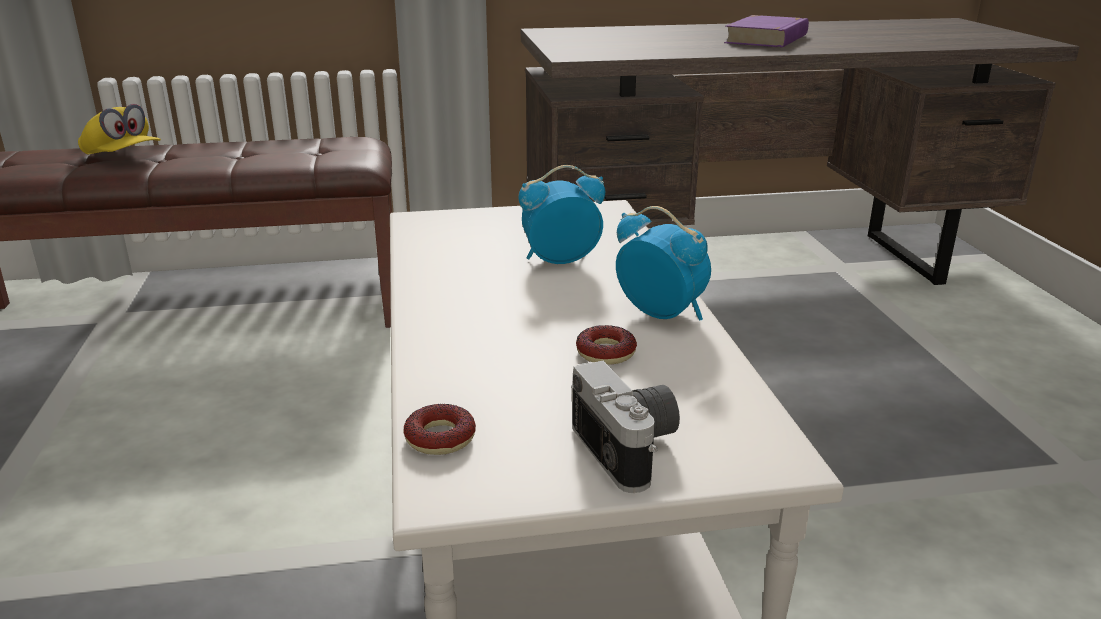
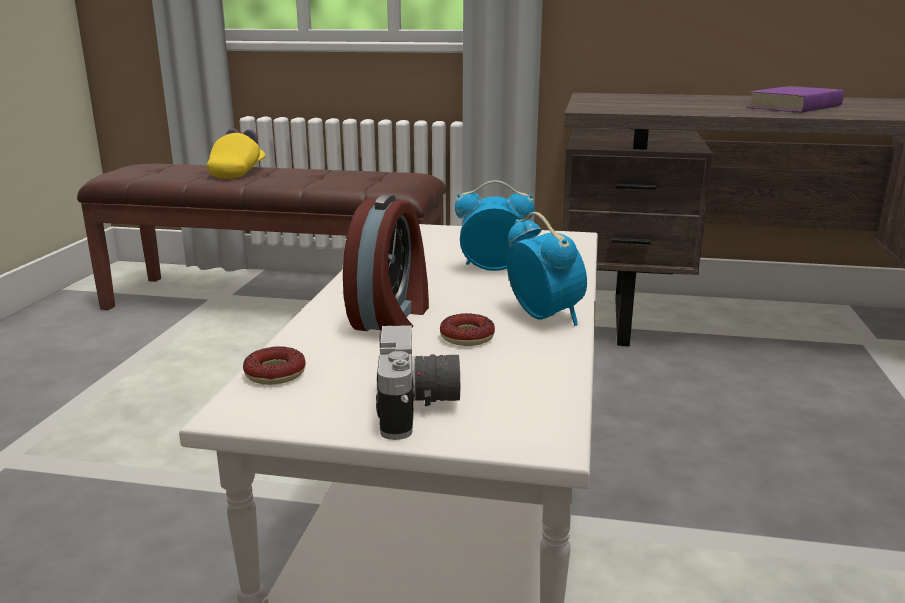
camera: 20 degrees right, 5 degrees down
(123, 157) = (238, 173): yellow cap -> yellow cap turned 135 degrees counterclockwise
(506, 341) = (392, 317): none -> alarm clock

